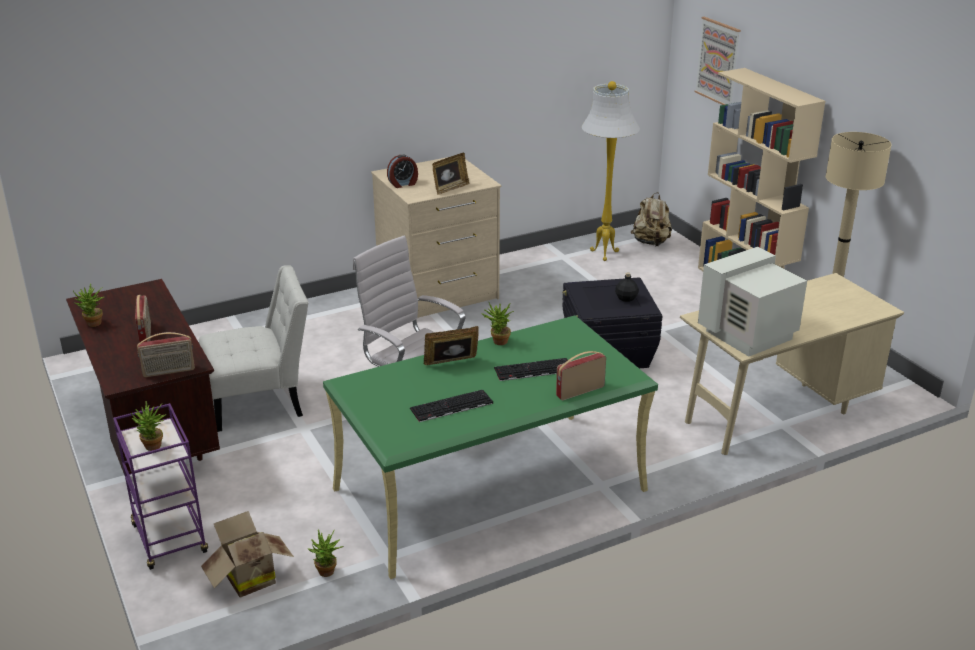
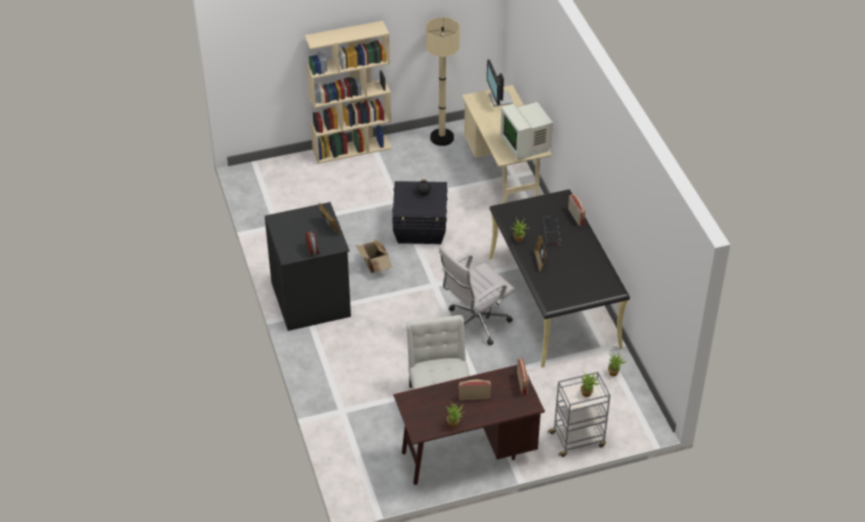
camera: 80 degrees left, 15 degrees up
(170, 540) = (578, 439): purple cart -> grey cart
(247, 578) = (615, 405): cardboard box -> cardboard box (374, 266)
(438, 292) = (312, 299): beige dresser -> black dresser
(451, 407) = (583, 266): keyboard -> none
(489, 490) = (554, 302): green desk -> black desk
(603, 254) = (280, 205): white floor lamp -> none
(651, 242) = (270, 177): beige backpack -> none
(718, 61) = (274, 43): picture -> none
(852, 303) = (499, 99): none -> monitor

